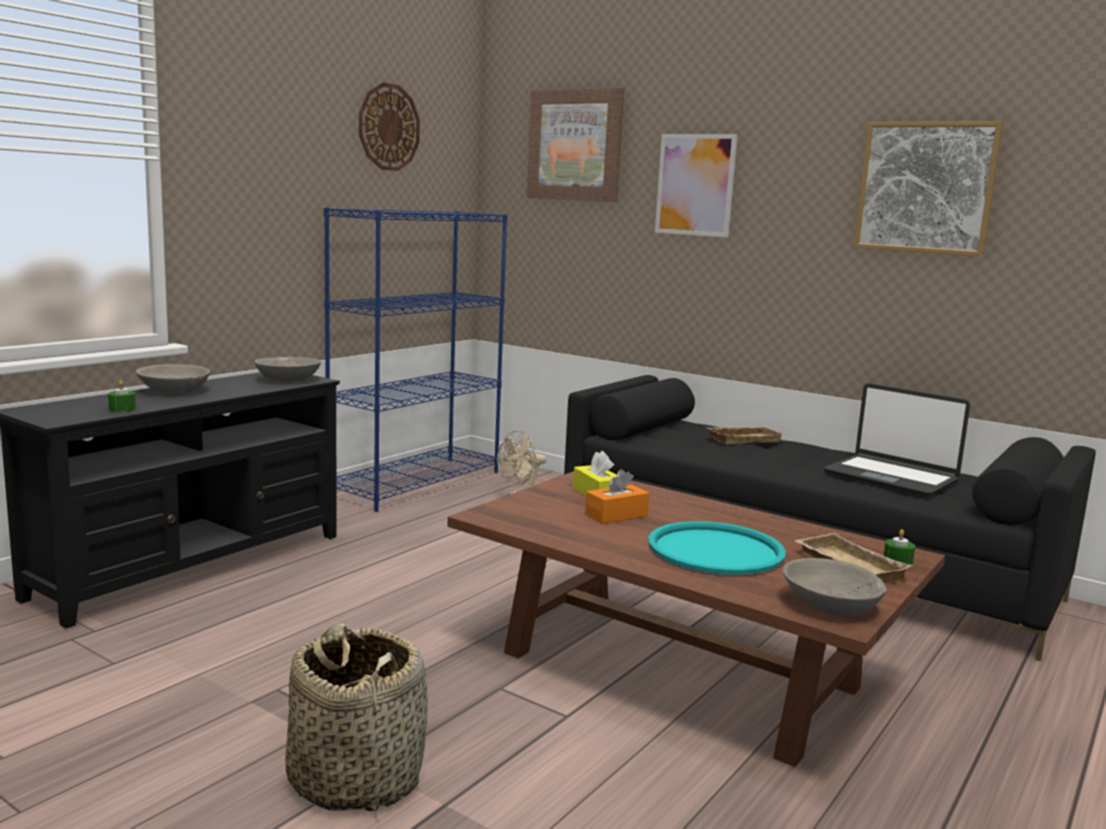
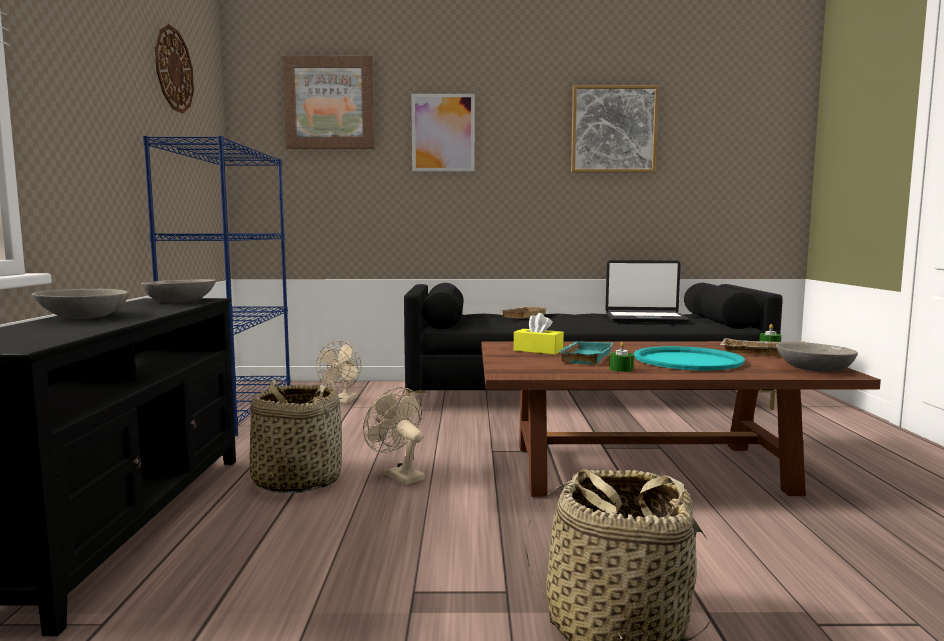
camera: 35 degrees left, 5 degrees down
(122, 409) = (74, 331): green candle -> green candle (621, 369)
(351, 569) = (296, 480): none -> basket
(433, 592) = (398, 475): none -> beige fan
(616, 515) = (584, 357): orange tissue box -> turquoise tray

